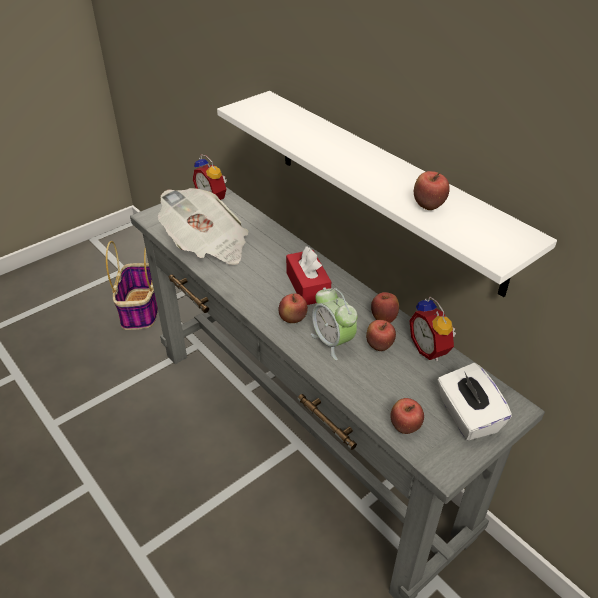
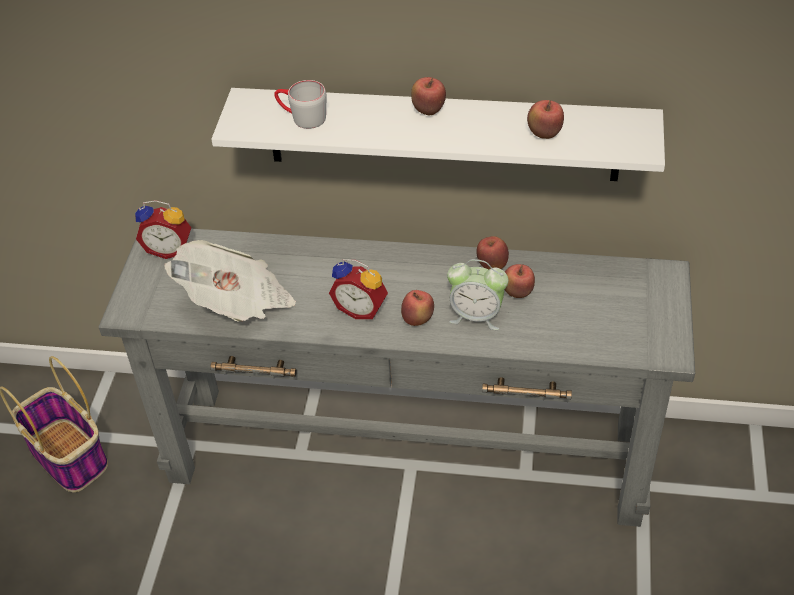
camera: 40 degrees left, 5 degrees up
(282, 121) = (301, 117): none -> grey mug
(308, 286) = (390, 279): red tissue box -> none
(405, 427) = (612, 345): apple -> apple (428, 111)
(431, 349) = (559, 267): alarm clock -> alarm clock (361, 309)
(467, 416) = (644, 304): white tissue box -> none

